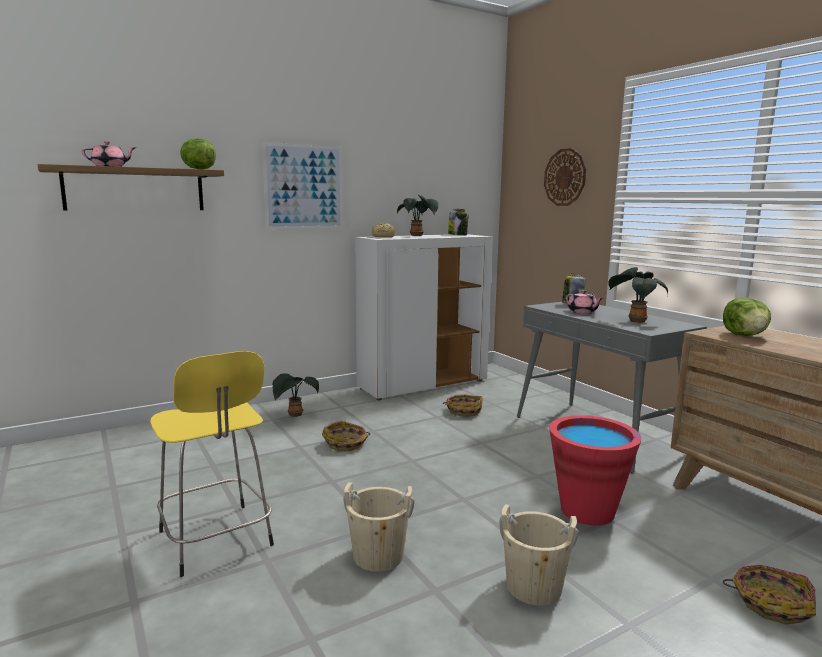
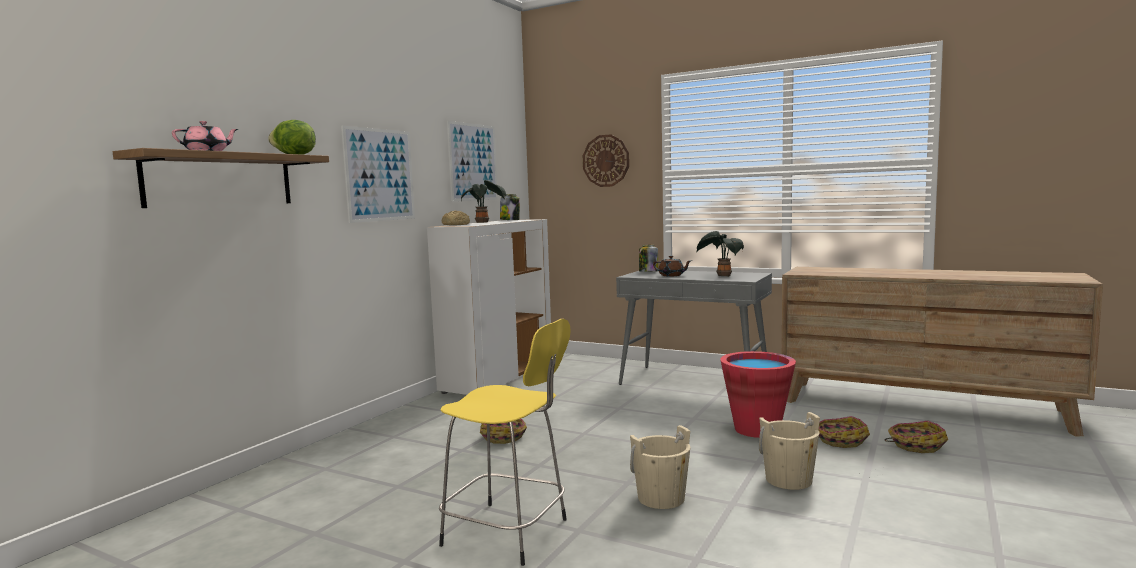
camera: 30 degrees left, 5 degrees down
(294, 415) = (411, 428): potted plant -> none
(423, 176) = (473, 162): none -> picture
(463, 411) = (568, 389): basket -> basket (839, 440)
(582, 312) = (672, 275): pink teapot -> brown teapot
(745, 335) = (819, 271): lettuce -> none

